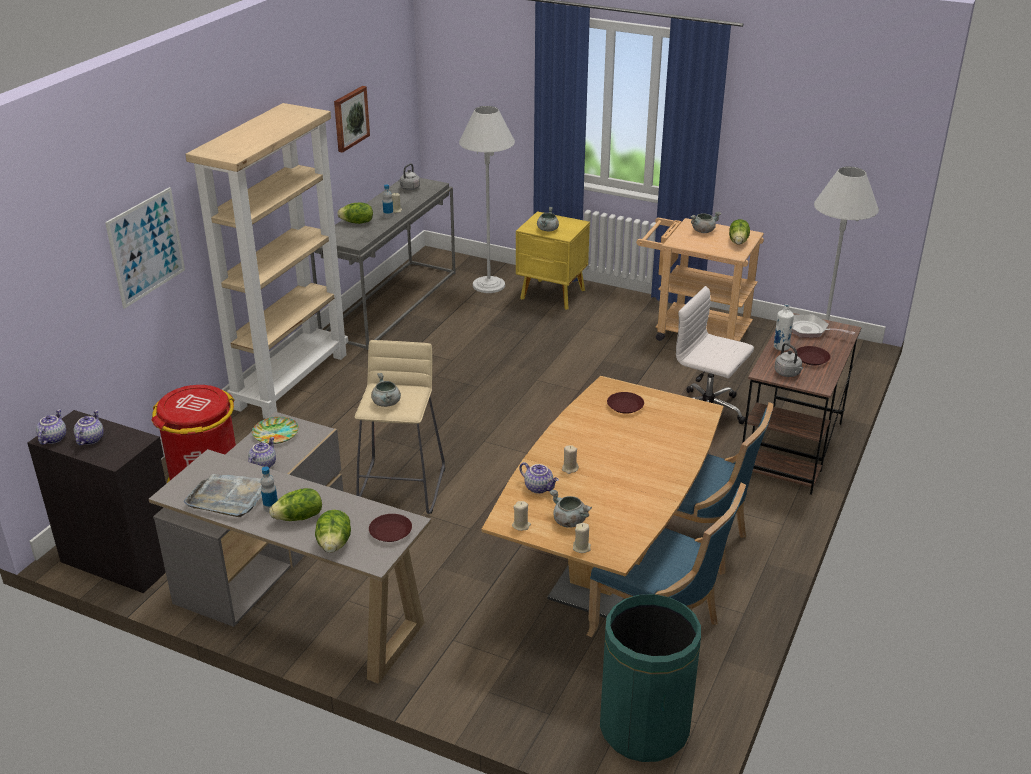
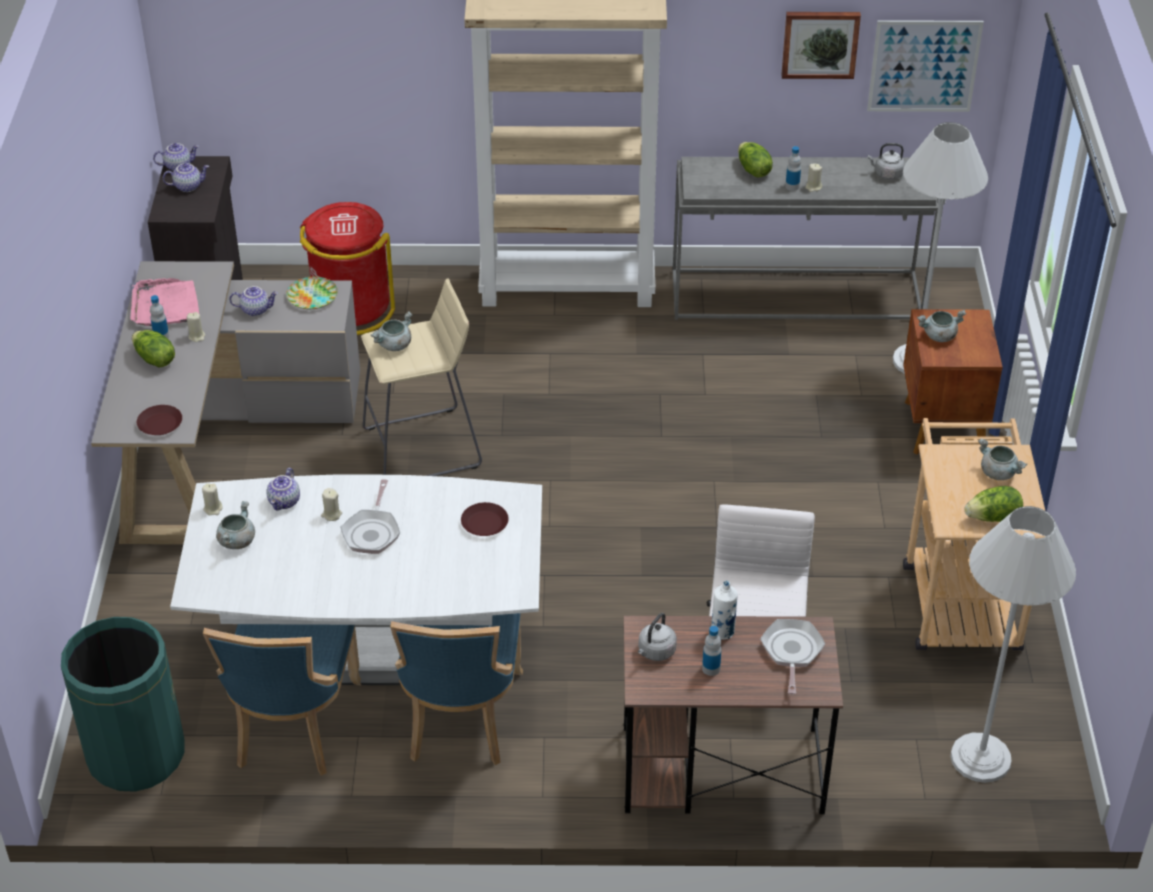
camera: 65 degrees right, 10 degrees up
(146, 247) = (390, 51): picture -> picture (924, 66)
(229, 497) = (165, 306): grey tray -> pink tray
(334, 544) = (124, 396): lettuce -> none
(553, 295) = (943, 428): yellow nightstand -> brown nightstand
(581, 548) = (196, 562): beige candle -> beige candle (197, 336)
(602, 455) = (372, 532): none -> frying pan
(605, 566) = (373, 654): brown dining table -> white dining table
(812, 359) = (711, 669): brown plate -> bottle

